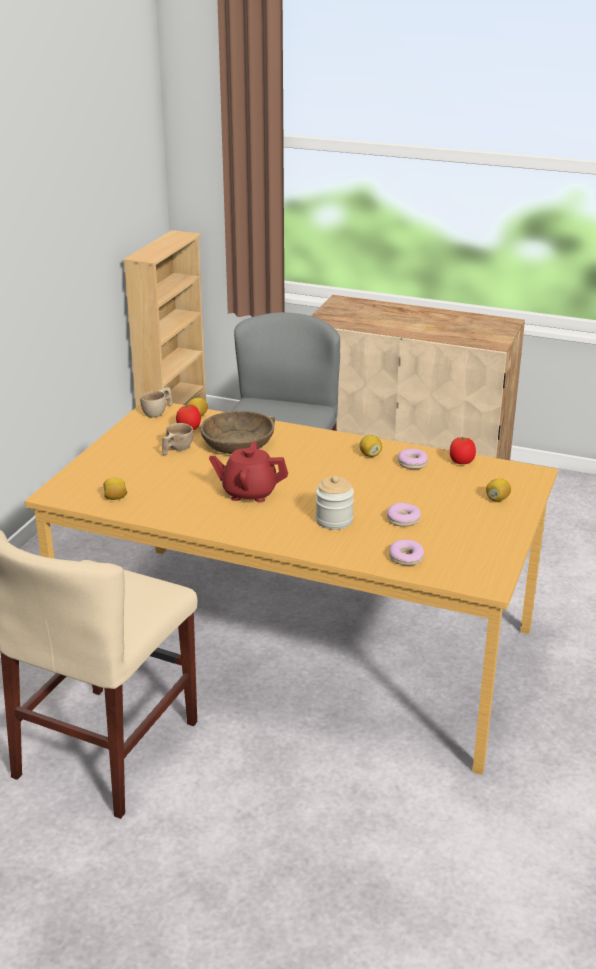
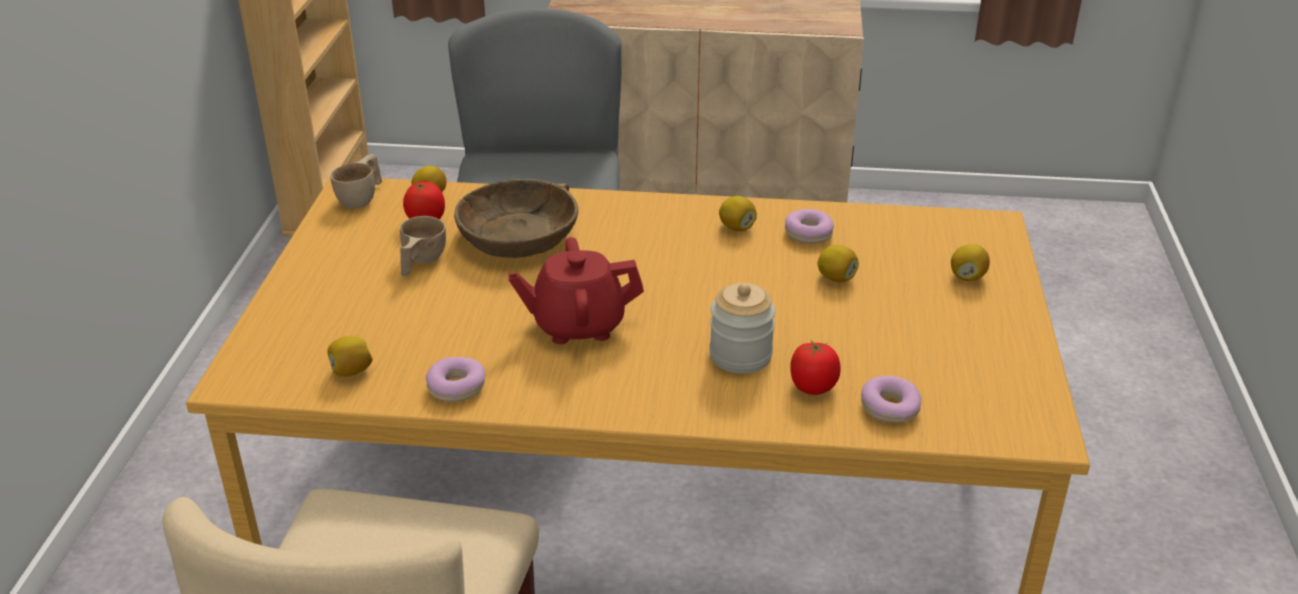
camera: 15 degrees left, 5 degrees up
(403, 519) = (848, 336): donut -> donut (457, 387)
(415, 489) = (836, 278): none -> lemon
(461, 462) = (879, 220): tomato -> tomato (813, 387)

